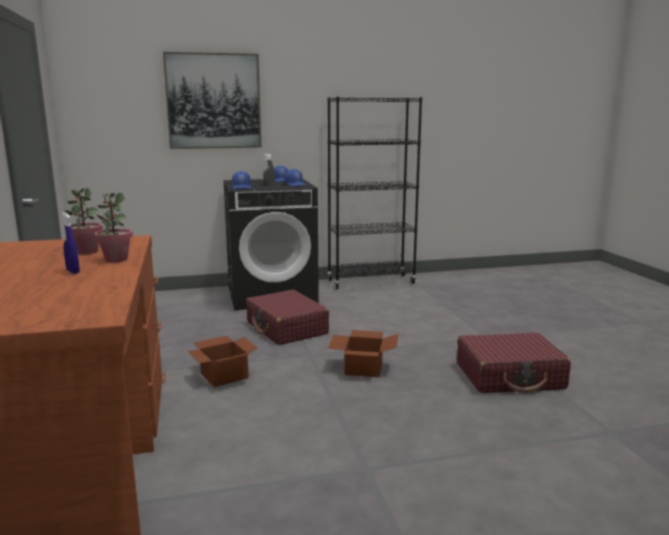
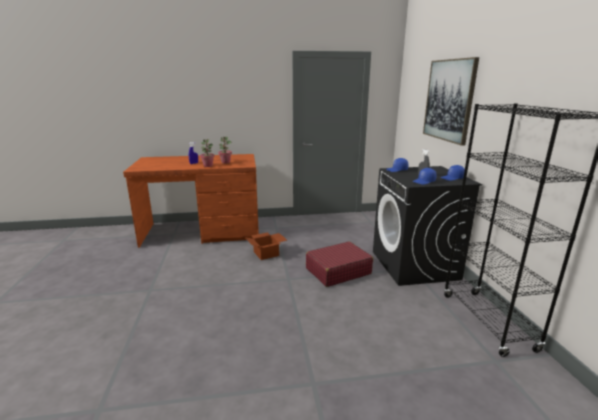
camera: 95 degrees right, 5 degrees up
(362, 368) = (262, 298): cardboard box -> none
(510, 376) = (219, 374): red suitcase -> none

